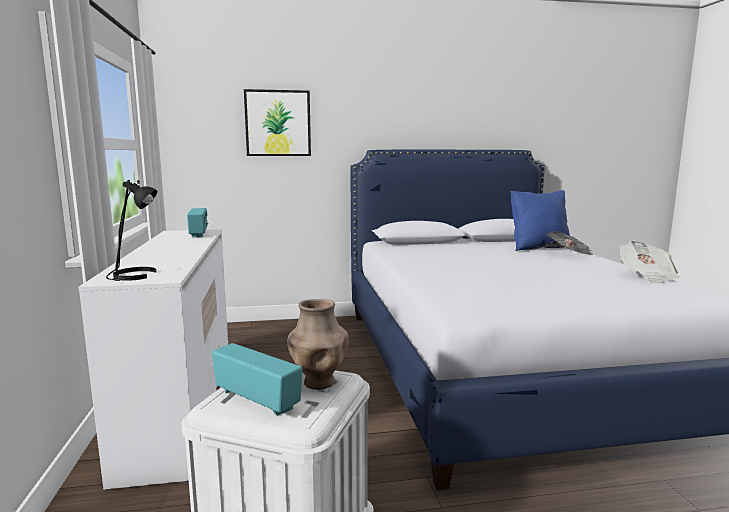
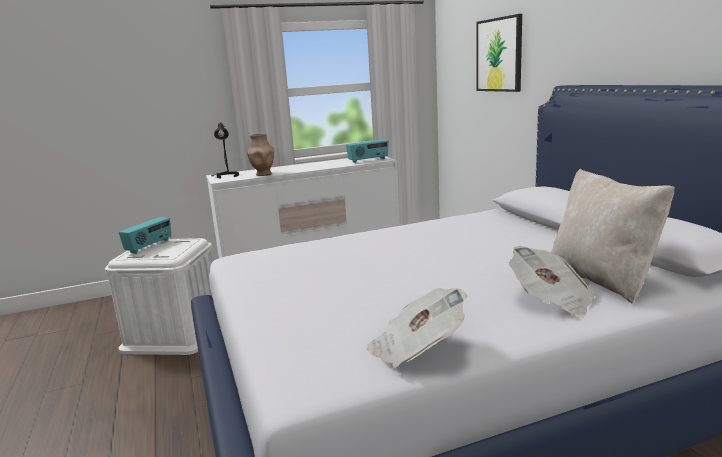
camera: 80 degrees right, 5 degrees up
(318, 383) = (165, 253): brown vase -> brown vase (263, 174)
(538, 247) = (601, 279): blue pillow -> beige pillow

